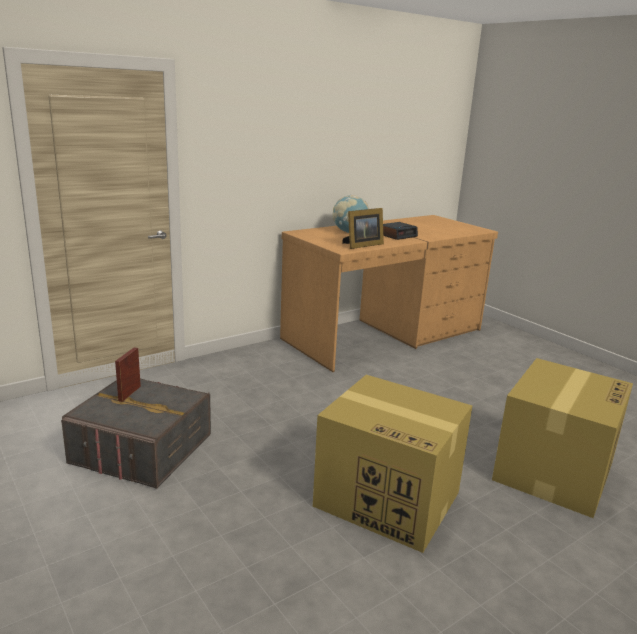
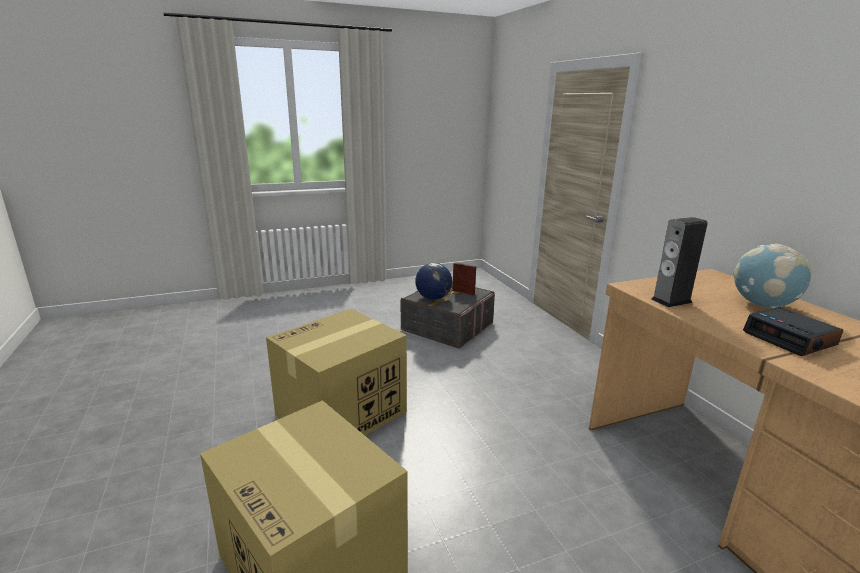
camera: 105 degrees right, 0 degrees up
(153, 414) = (433, 298): none -> globe
(362, 245) = (671, 301): picture frame -> speaker

